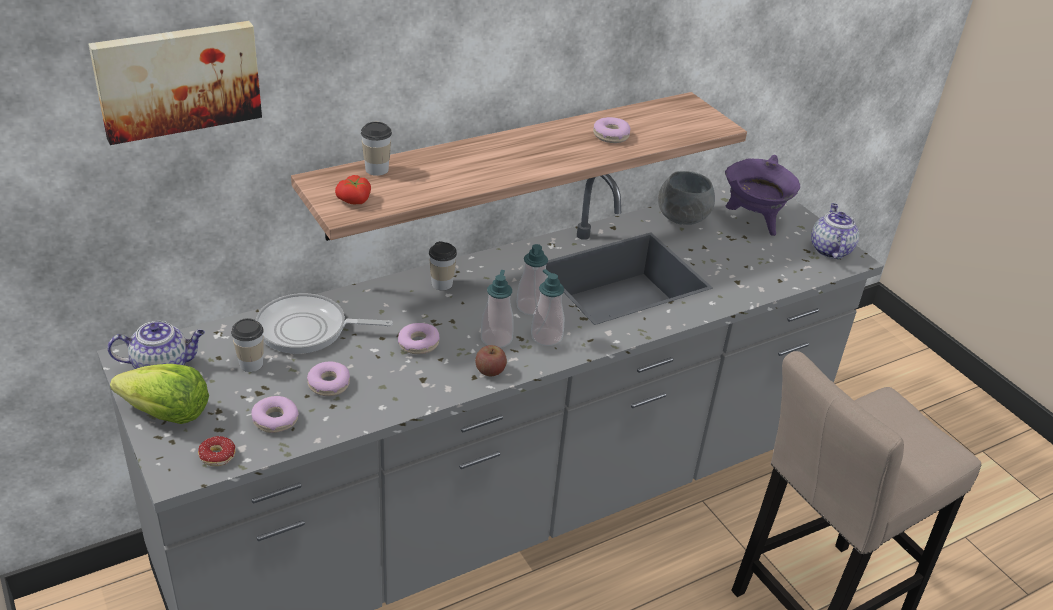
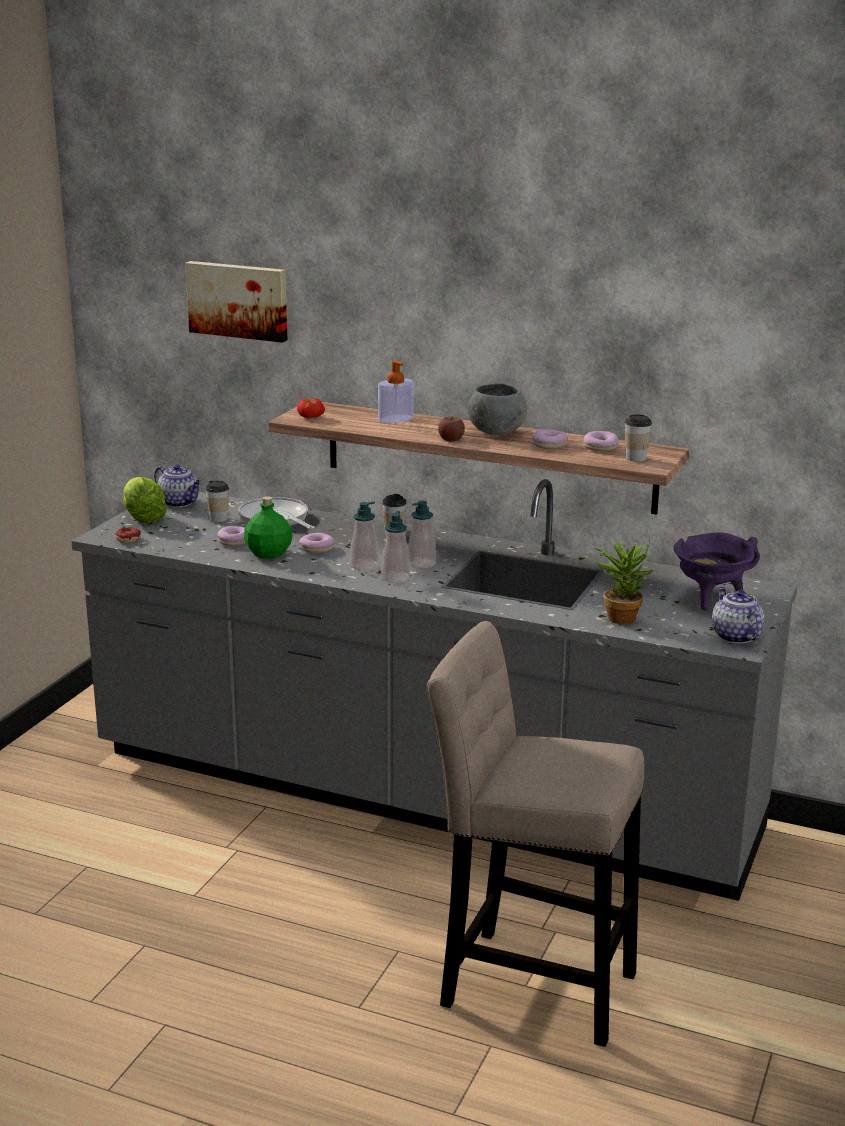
camera: 55 degrees right, 15 degrees down
(275, 420) = (180, 541): donut -> donut (600, 447)
(377, 169) = (357, 411): cup -> cup (636, 458)
(392, 378) = (269, 553): none -> green bottle
(432, 163) = (395, 419): none -> soap dispenser
(490, 371) = (326, 574): apple -> apple (451, 439)
(682, 218) = (650, 574): grey bowl -> grey bowl (496, 432)
(747, 274) = (621, 616): none -> potted plant
(829, 249) = (735, 636): teapot -> teapot turned 75 degrees counterclockwise

